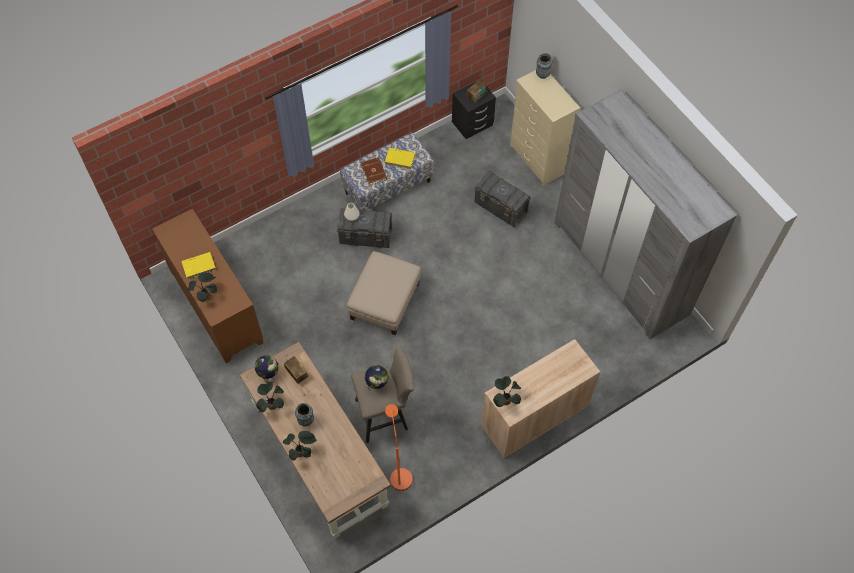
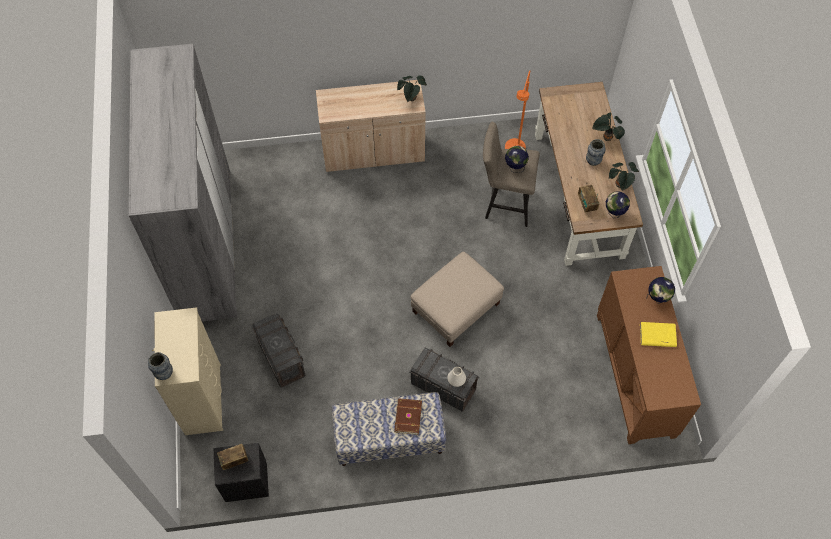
camera: 155 degrees left, 0 degrees up
(207, 296) = (657, 299): potted plant -> globe
(400, 159) = (369, 420): yellow book -> none

